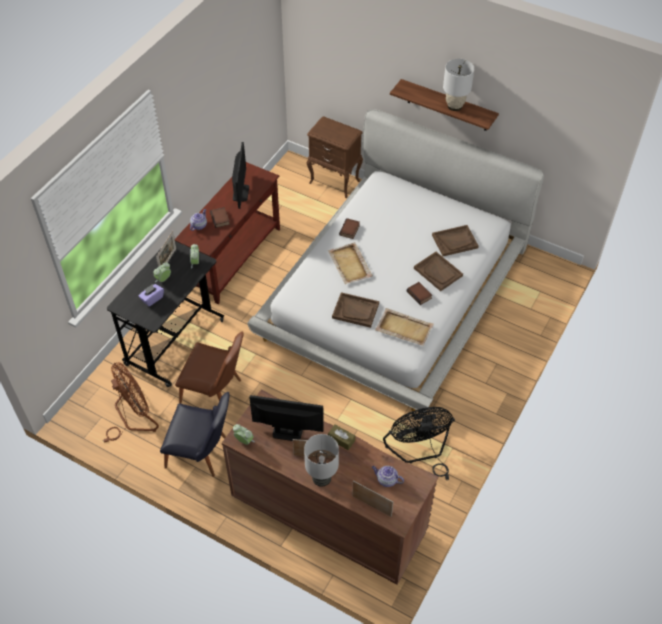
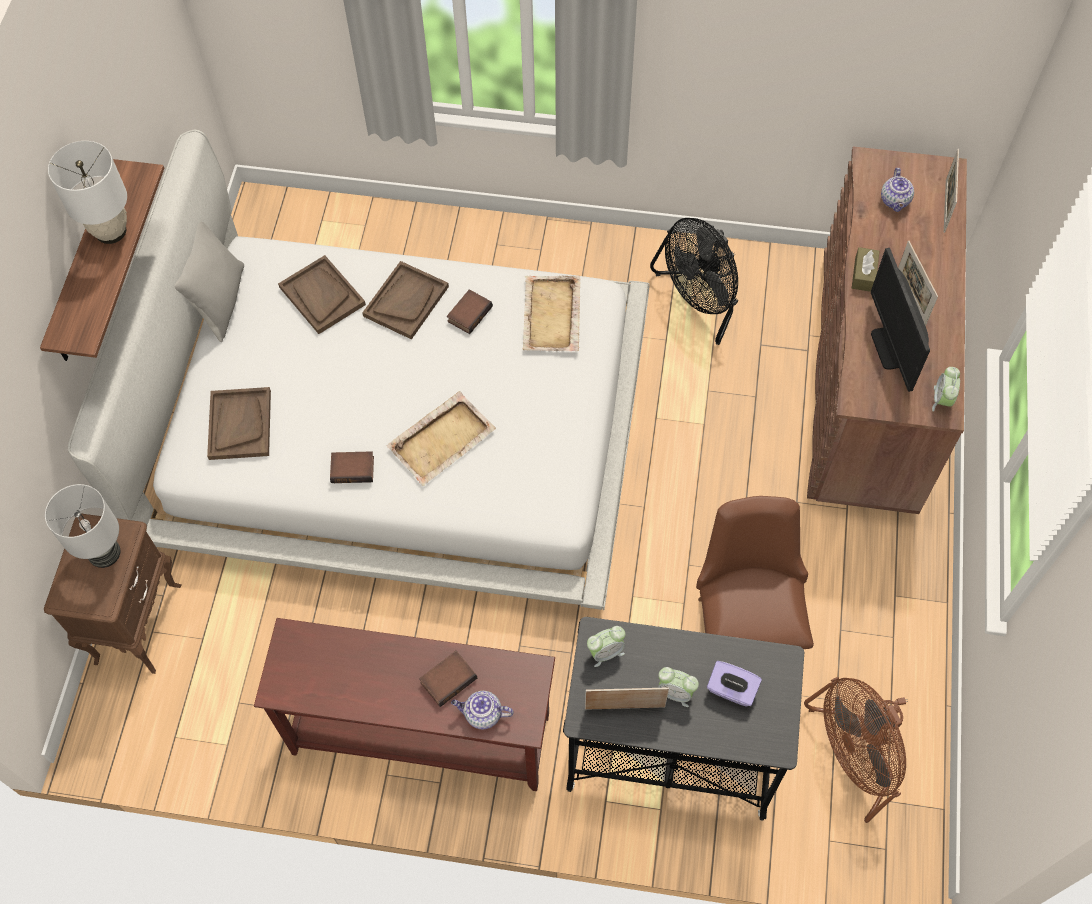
camera: 110 degrees left, 10 degrees up
(131, 415) = (858, 749): brown fan -> brown fan turned 60 degrees counterclockwise
(202, 454) = (867, 594): black chair -> none
(240, 193) = (356, 672): monitor -> none
(321, 478) = (939, 277): grey table lamp -> grey table lamp (104, 553)
(355, 311) = (545, 396): brown tray -> brown tray (240, 424)
(467, 206) = (219, 302): none -> grey pillow

